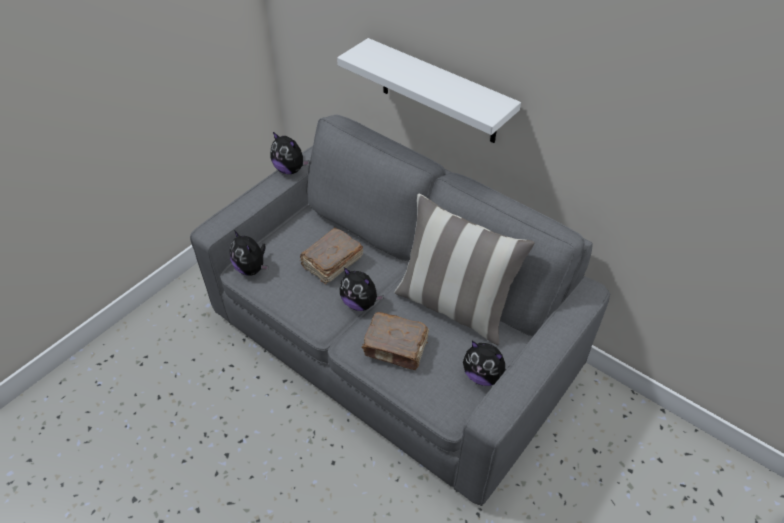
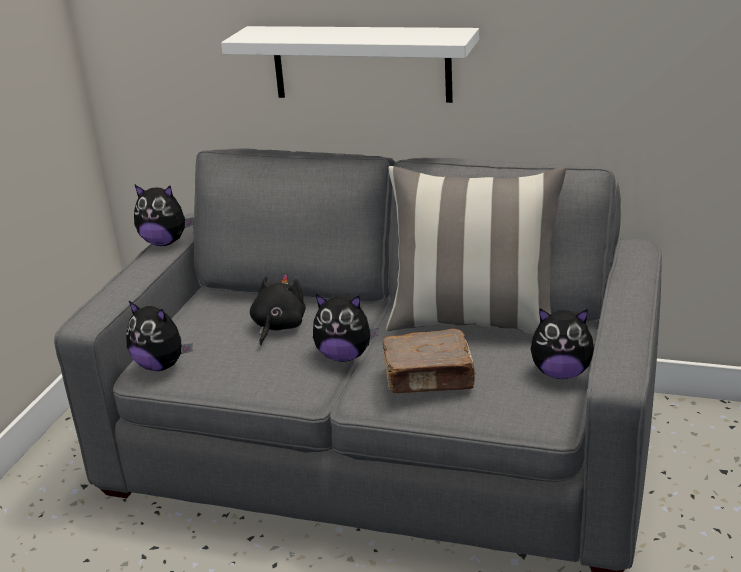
camera: 20 degrees left, 20 degrees down
(331, 263) = (278, 327): brown book -> black plush toy

